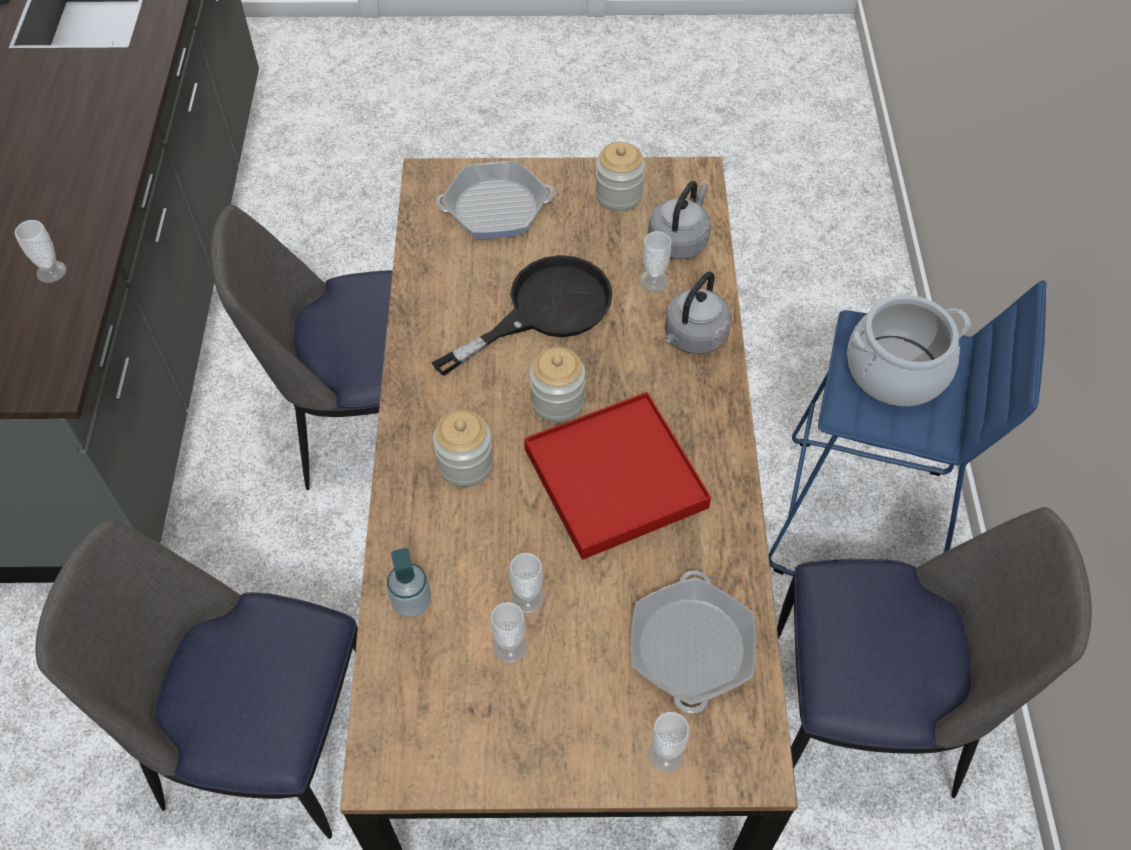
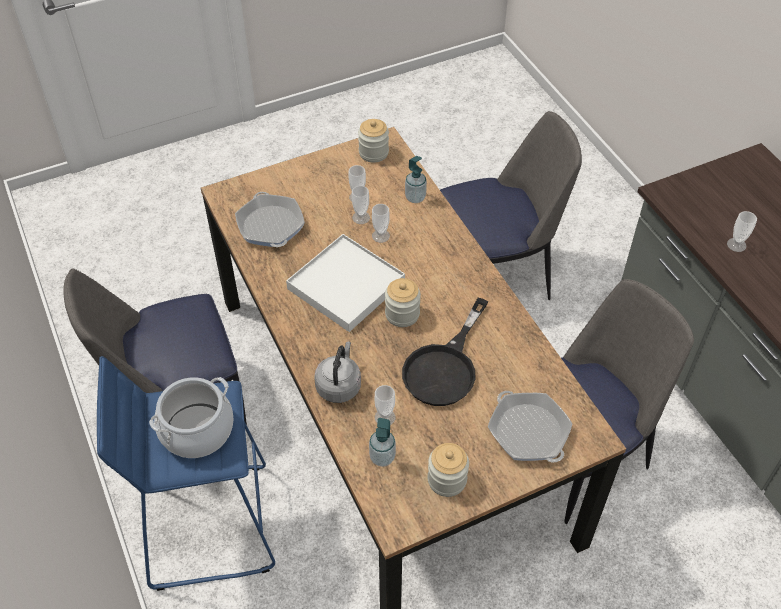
camera: 155 degrees right, 5 degrees down
(465, 464) = (432, 263): jar -> jar (373, 153)
(495, 208) = (528, 432): frying pan -> frying pan turned 90 degrees clockwise
(615, 478) = (346, 285): red tray -> white tray
(666, 754) = (265, 185): cup -> cup (380, 236)
(679, 240) = (382, 457): grey kettle -> soap dispenser

